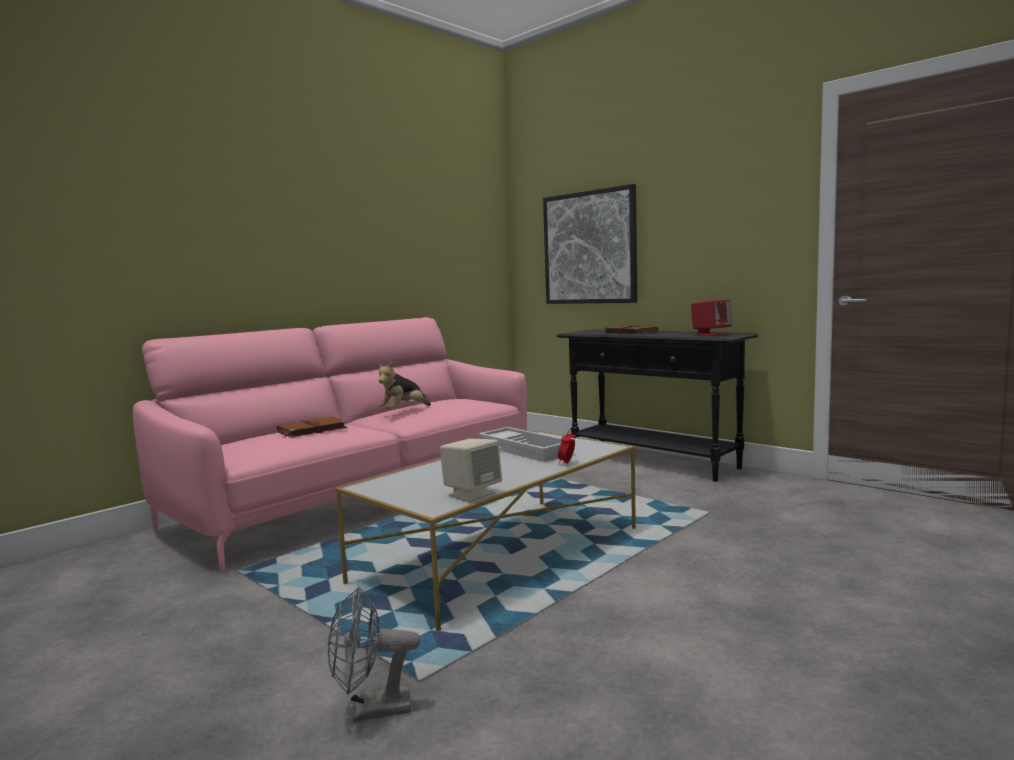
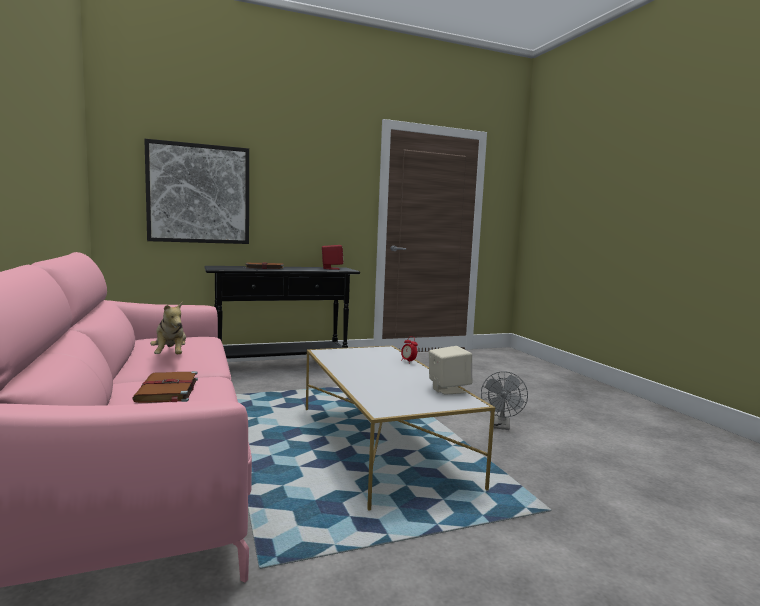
camera: 65 degrees left, 0 degrees up
(371, 710) = (581, 534): grey fan -> grey fan (502, 426)
(526, 450) = (356, 361): white tray -> none

